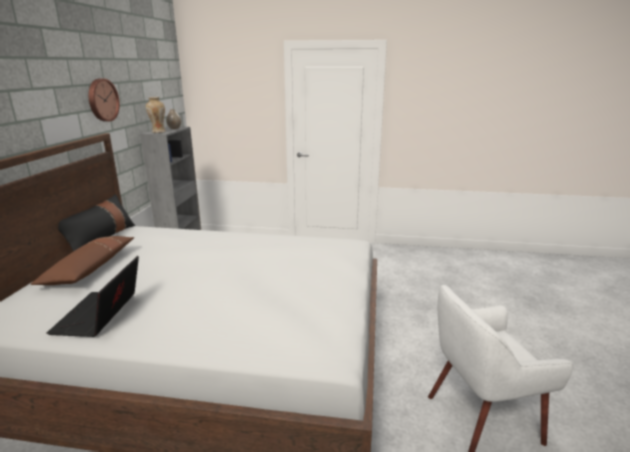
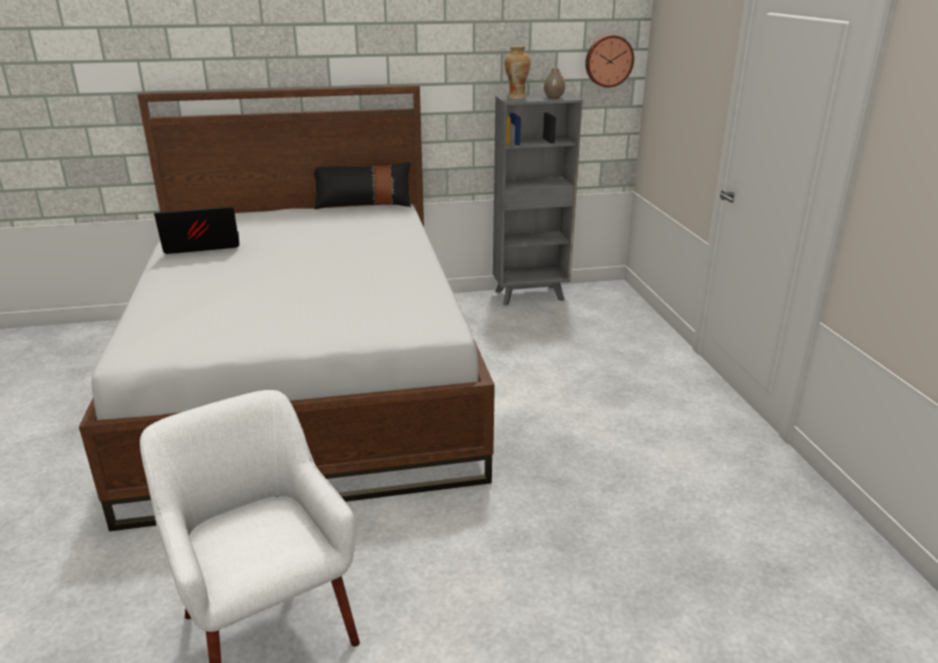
camera: 70 degrees right, 5 degrees up
(90, 269) = (290, 220): brown pillow -> none
(102, 100) = (432, 43): wall clock -> wall clock (608, 61)

